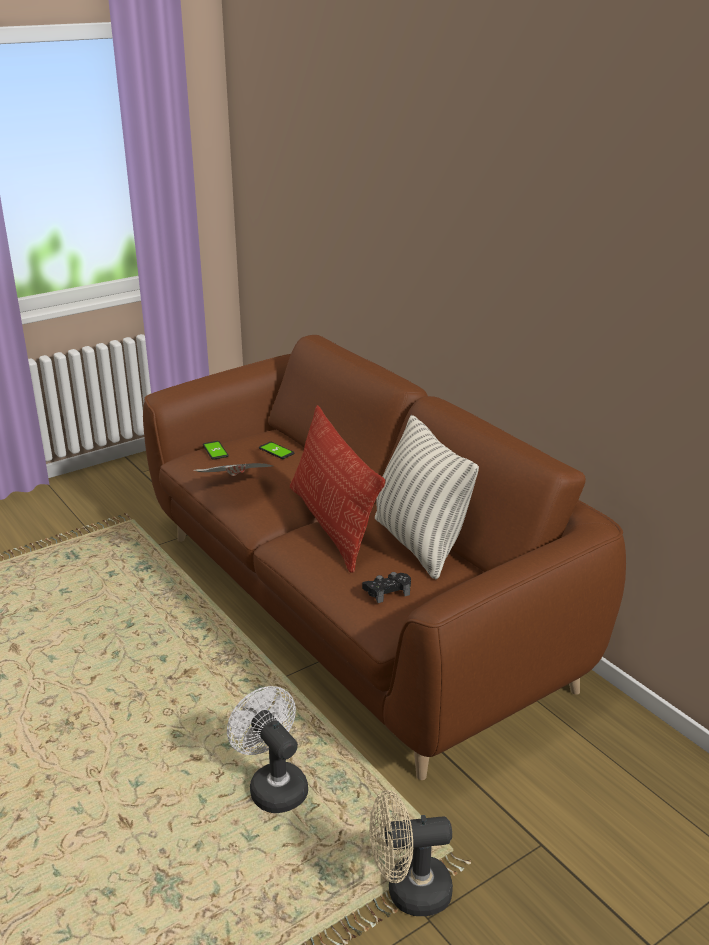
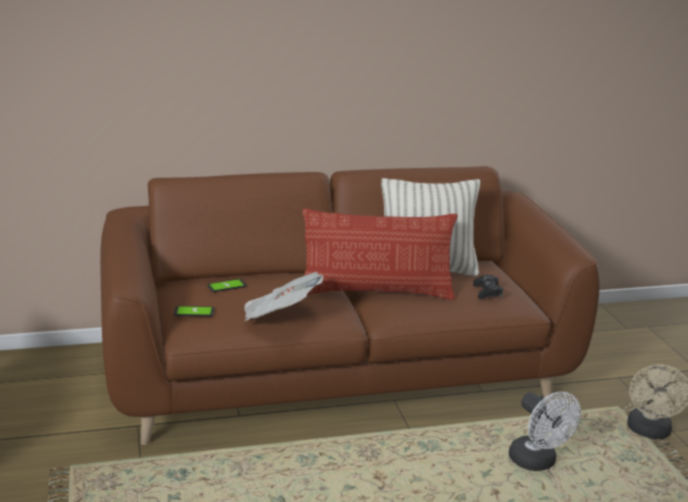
camera: 70 degrees left, 5 degrees down
(273, 785) = (537, 463): white fan -> white fan turned 105 degrees counterclockwise

